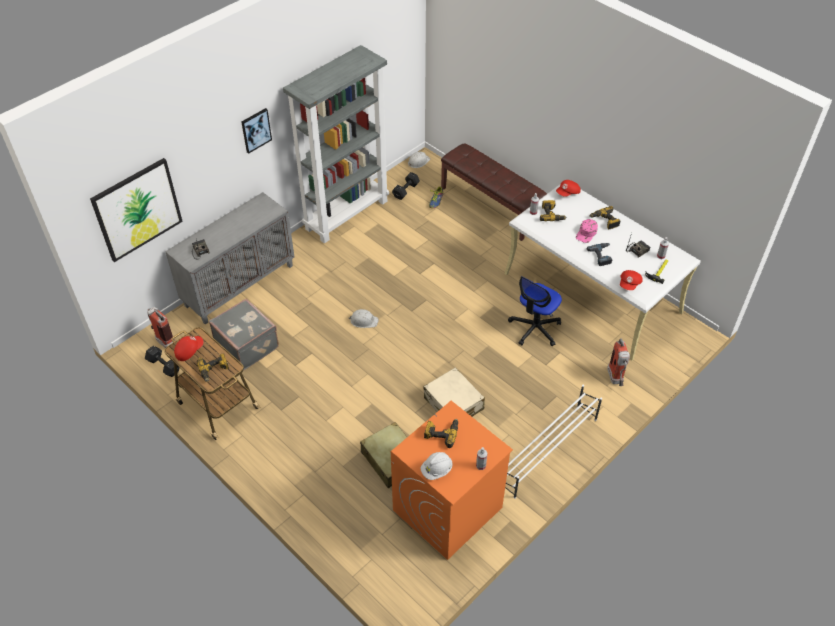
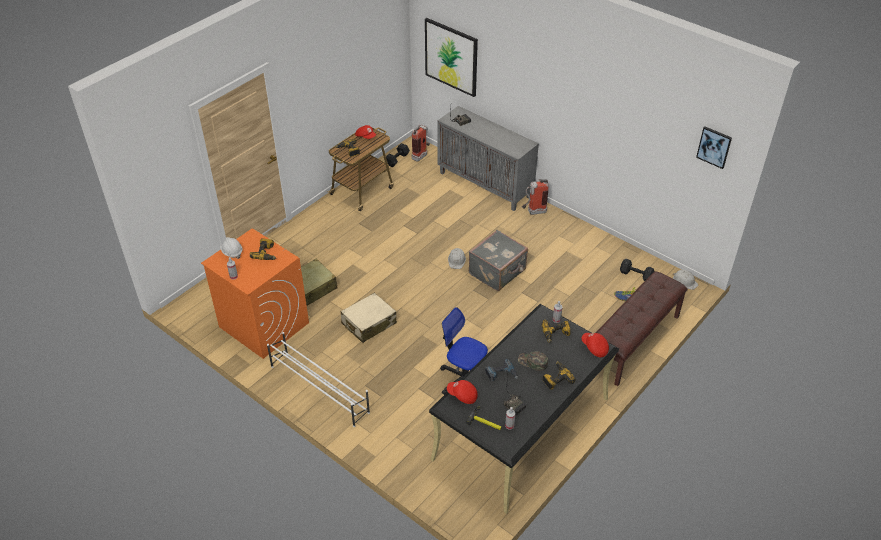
camera: 85 degrees right, 5 degrees down
(247, 344) = (422, 197): grey suitcase -> grey suitcase (498, 272)
(256, 130) = (548, 89): picture -> picture (714, 147)
(347, 214) = (589, 237): grey bookcase -> none
(586, 233) = (532, 362): pink cap -> green cap
(592, 293) = (521, 429): white desk -> black desk
(615, 380) = (403, 445): fire extinguisher -> fire extinguisher (533, 212)

